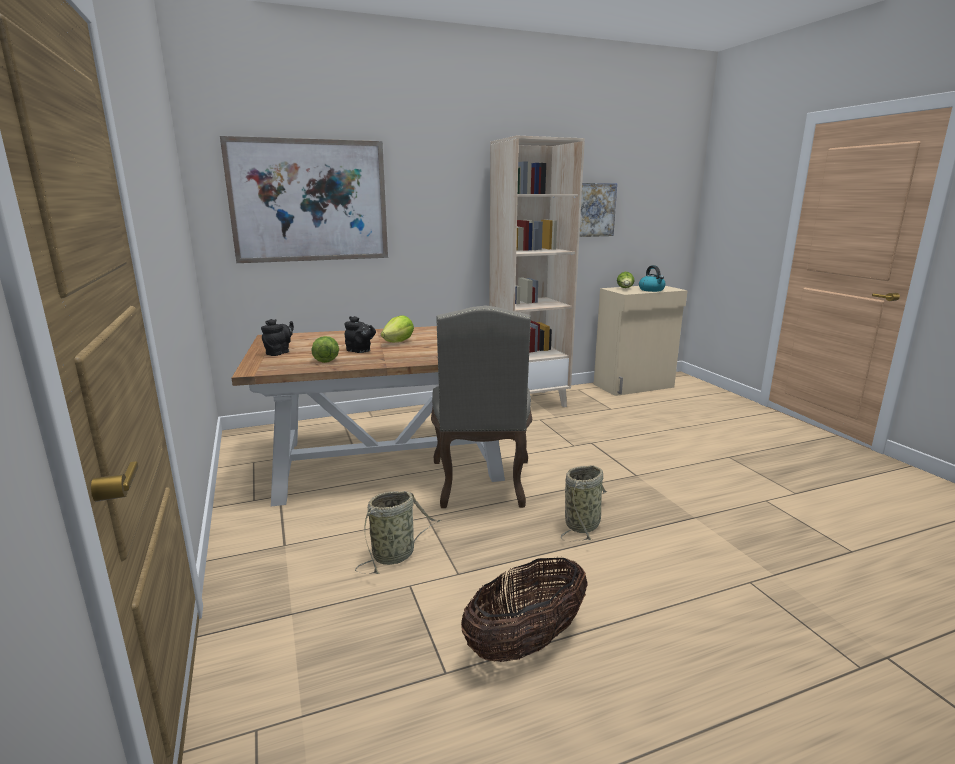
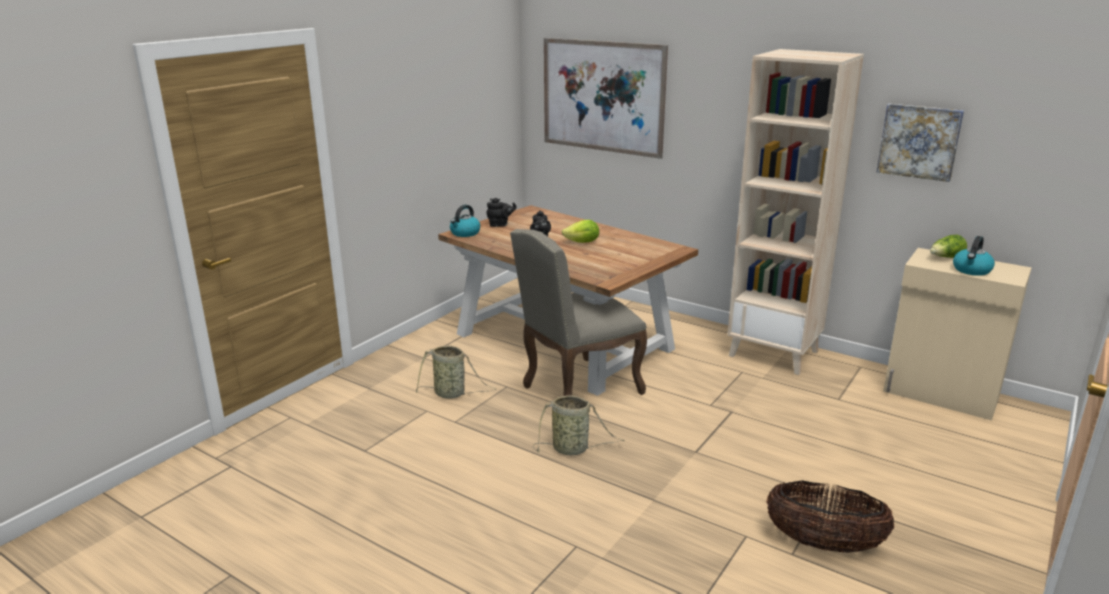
camera: 55 degrees right, 5 degrees up
(263, 368) = (465, 233): none -> kettle
(326, 359) = (507, 239): lettuce -> none
(525, 642) = (411, 467): basket -> basket (823, 544)

